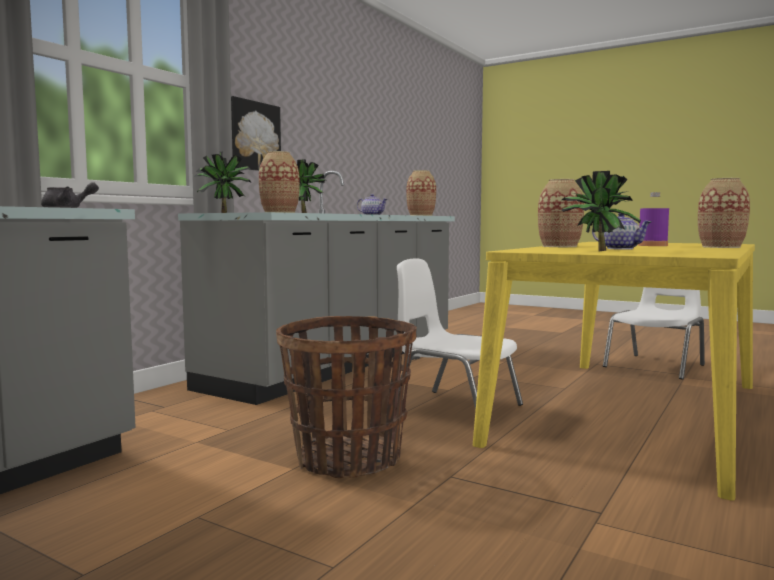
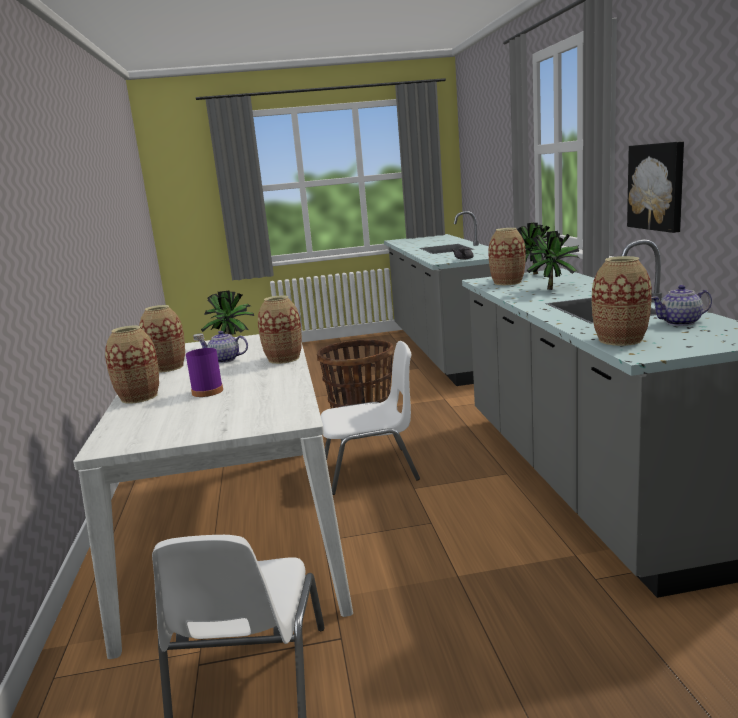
camera: 140 degrees right, 10 degrees up
(633, 412) = (239, 527): yellow dining table -> white dining table
(694, 250) = (167, 367): none -> vase

